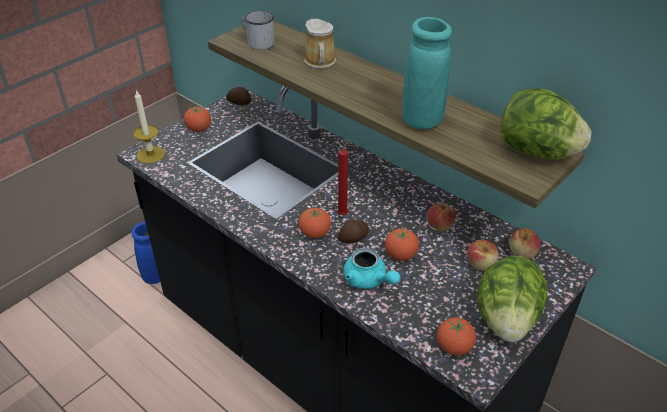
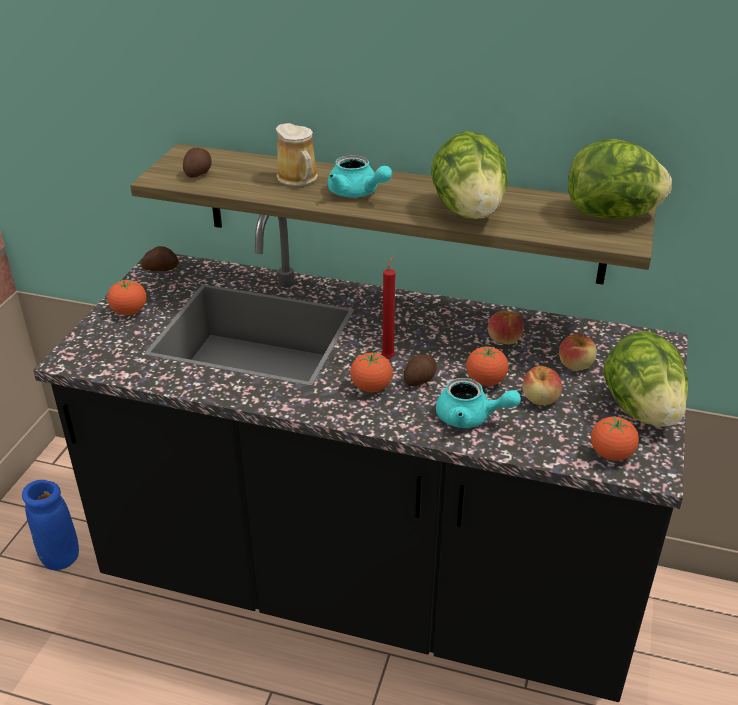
camera: 25 degrees left, 5 degrees down
(150, 154) = (85, 358): candle -> none
(257, 42) = (199, 173): white mug -> potato
(352, 84) = (357, 193): none -> turquoise teapot
(422, 119) = (469, 211): turquoise vase -> lettuce
(522, 253) = (608, 342): apple -> apple (540, 399)

